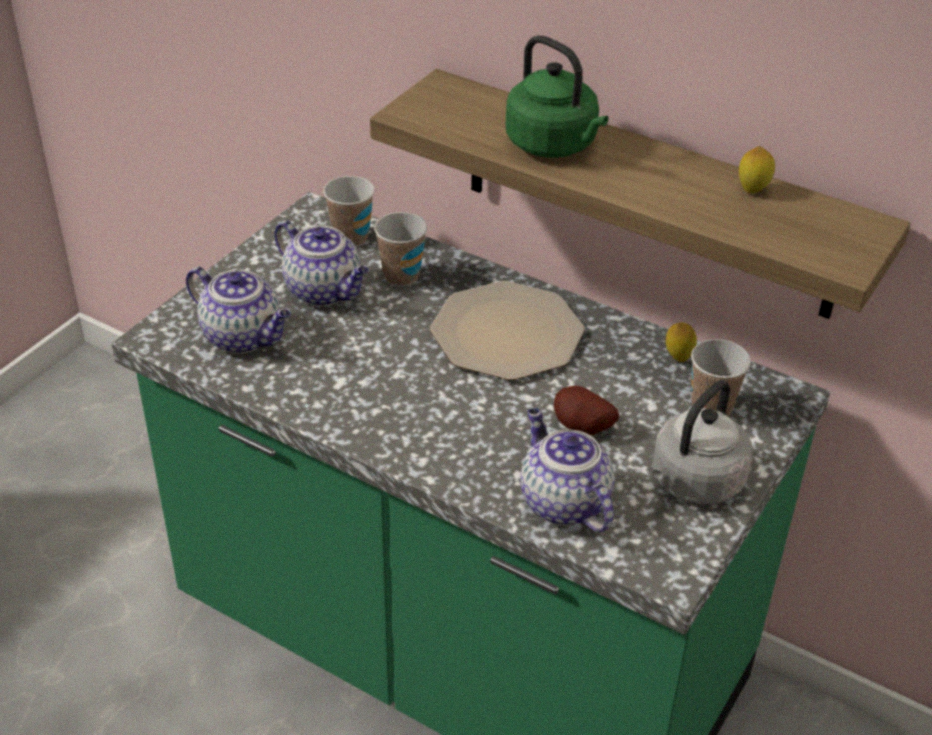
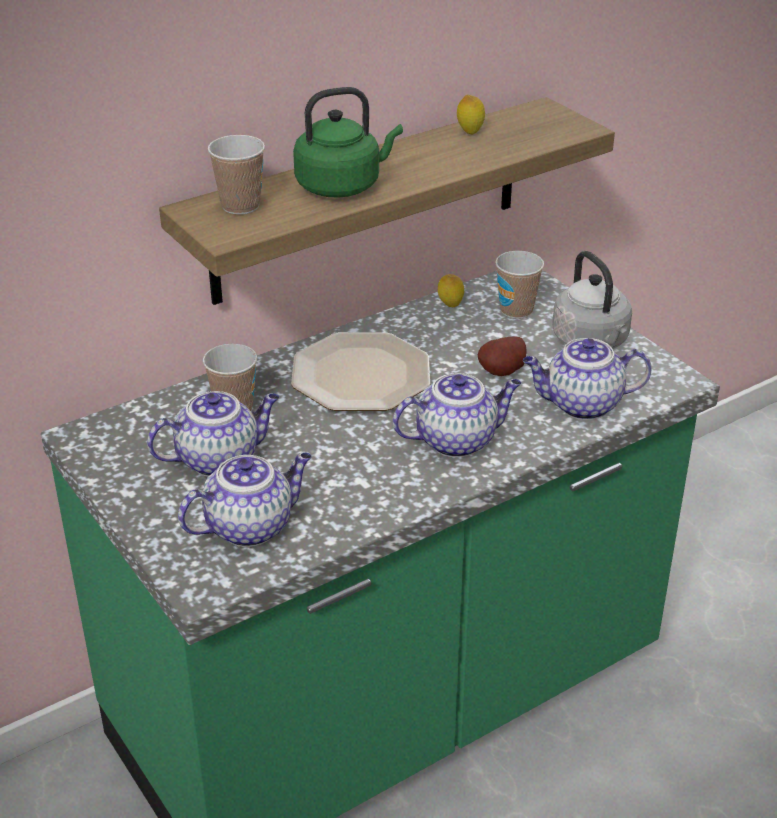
camera: 65 degrees left, 5 degrees down
(351, 238) = (148, 423): cup -> cup (240, 206)
(441, 426) = (457, 440): none -> teapot

